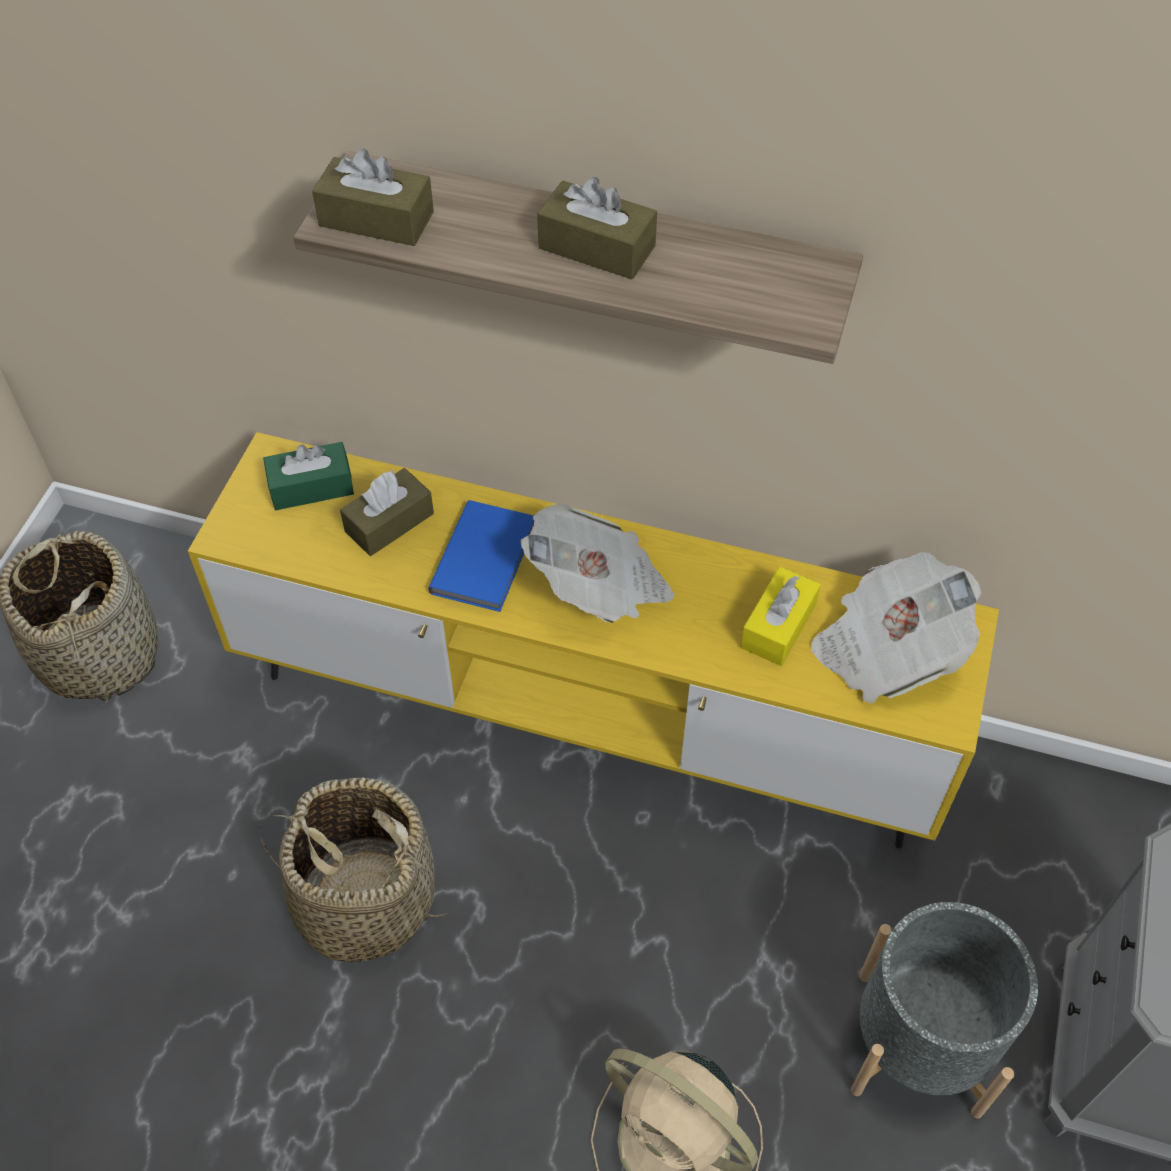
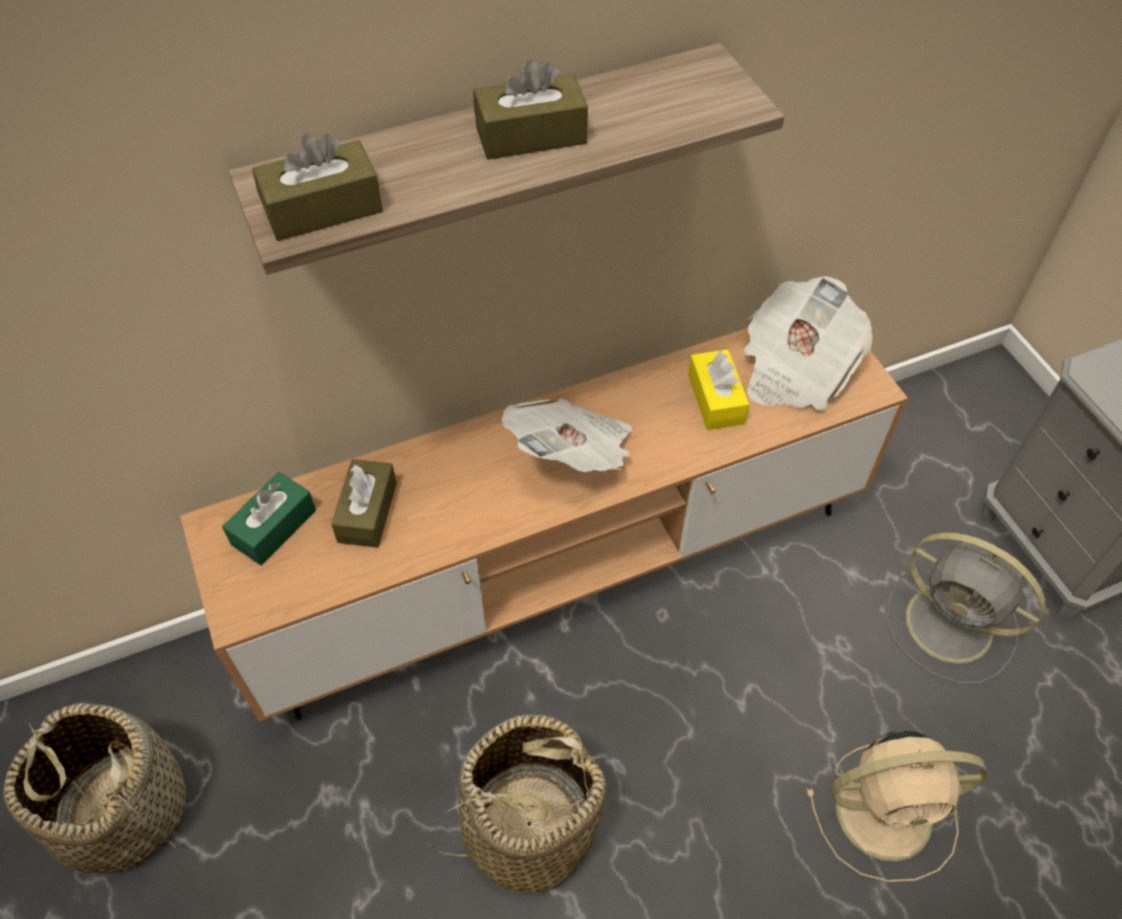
camera: 40 degrees left, 0 degrees up
(487, 557) = (470, 487): blue book -> none
(586, 714) = (559, 573): yellow tv stand -> brown tv stand
(919, 1042) = (953, 626): grey planter -> grey fan

